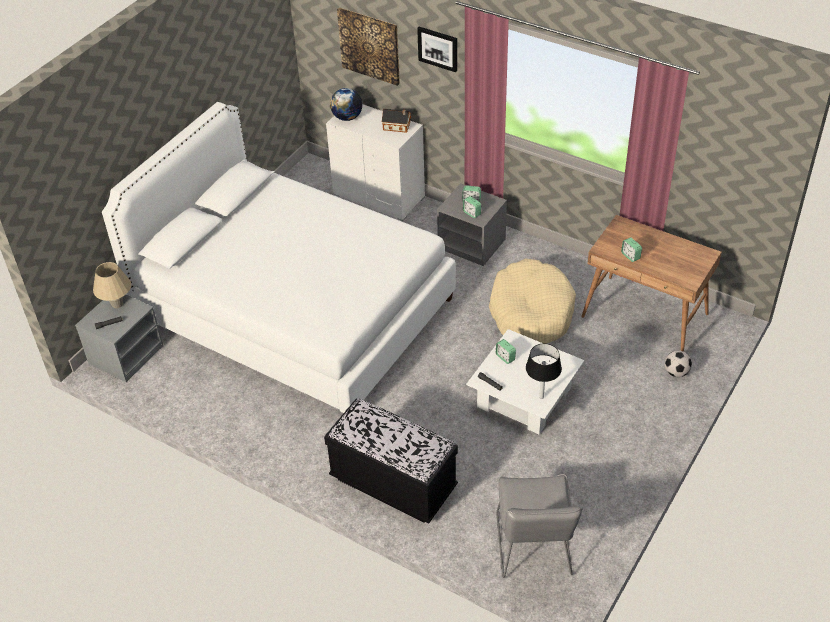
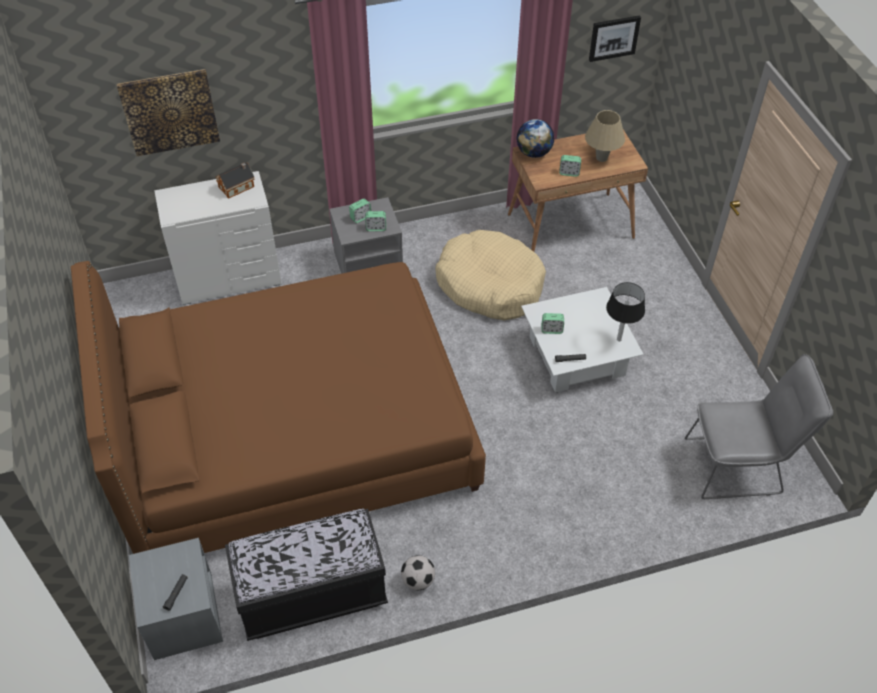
camera: 50 degrees left, 5 degrees up
(117, 304) = (155, 567): beige table lamp -> beige table lamp (601, 157)
(295, 310) = (294, 436): white bed -> brown bed
(347, 117) = (175, 208): globe -> globe (533, 153)
(393, 483) = (581, 509): black bench -> black bench (312, 596)
(438, 48) = (266, 72): picture -> picture (613, 37)
(534, 550) = (740, 466): grey chair -> grey chair turned 45 degrees counterclockwise
(676, 372) = (646, 253): football -> football (418, 580)

